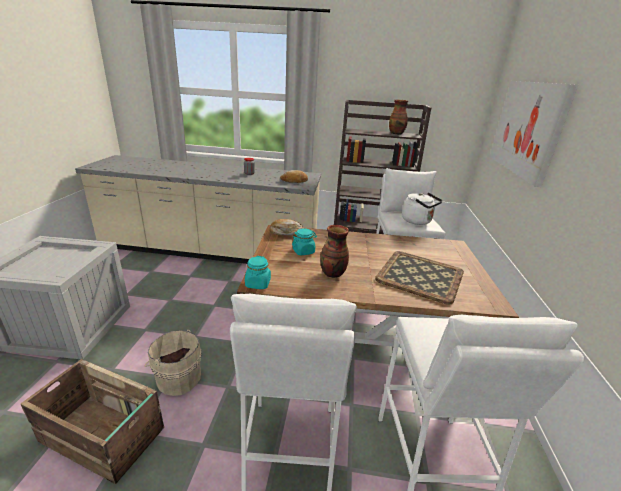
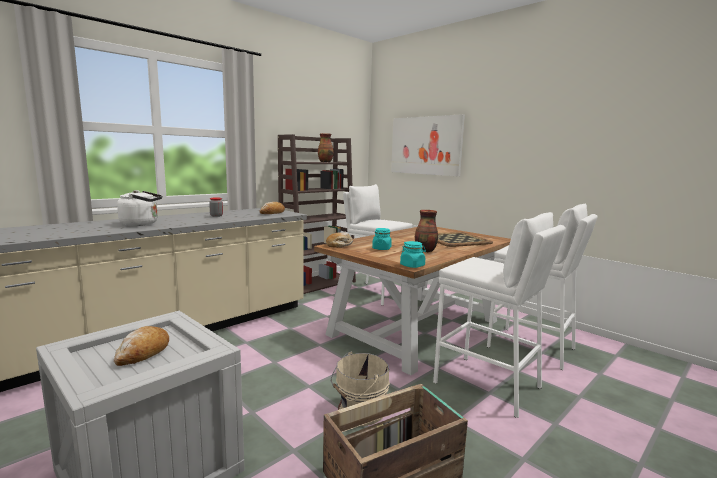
camera: 50 degrees left, 15 degrees down
(51, 261) = (143, 353): none -> bread
(418, 221) = (390, 221): white kettle -> white kettle (142, 224)

